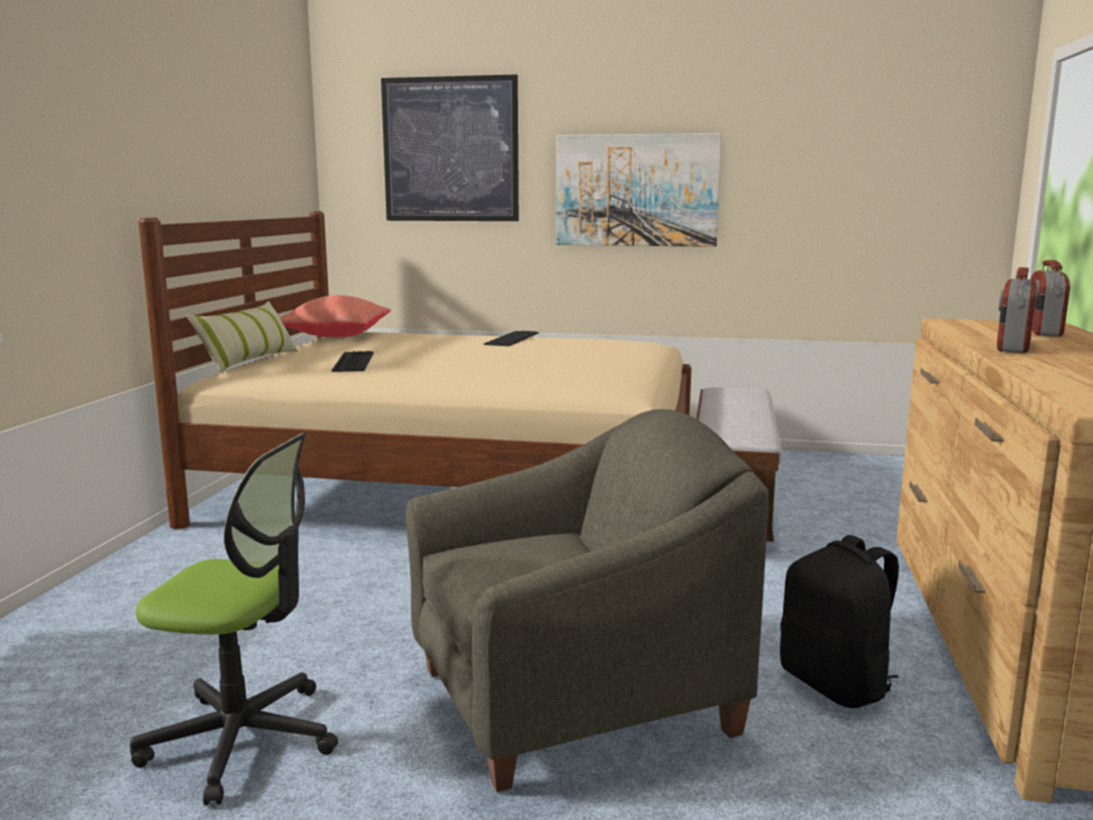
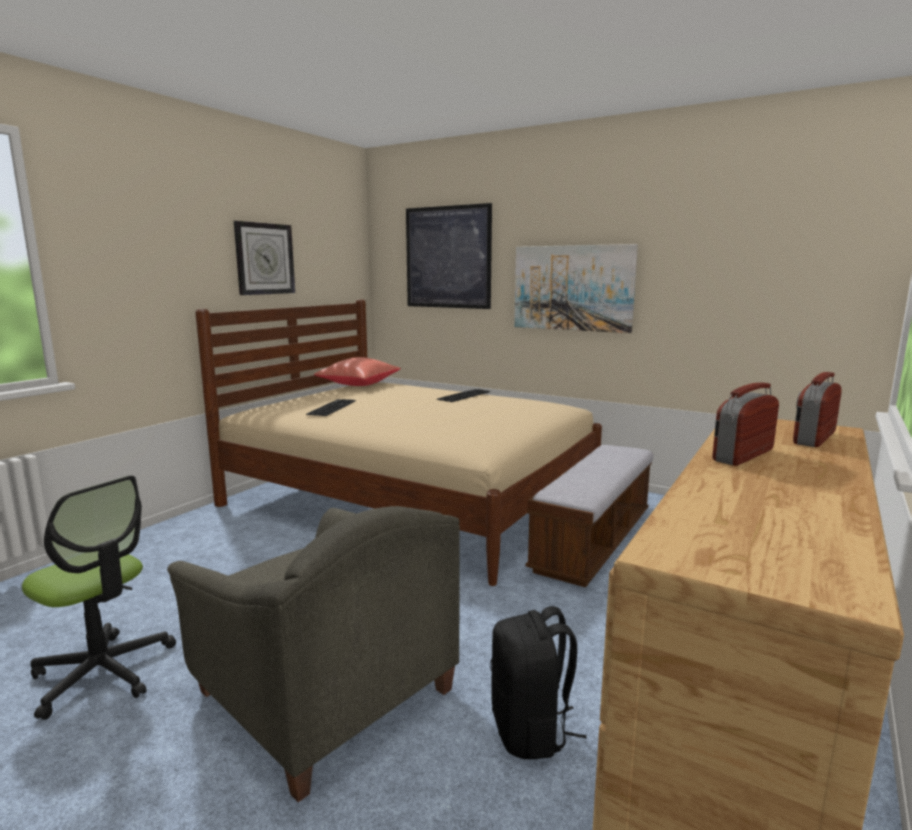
camera: 20 degrees right, 0 degrees up
(207, 144) = (264, 259): none -> wall clock
(249, 361) = (278, 401): pillow -> none
(573, 700) = (322, 694): grey armchair -> grey armchair turned 45 degrees clockwise

